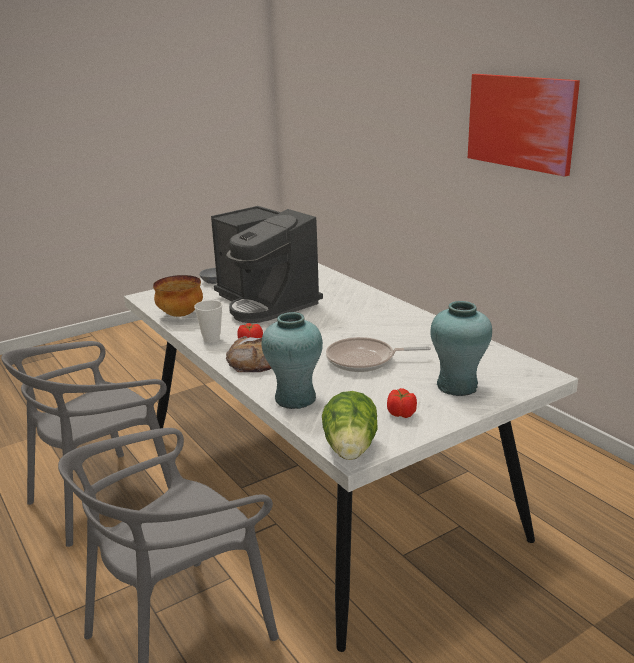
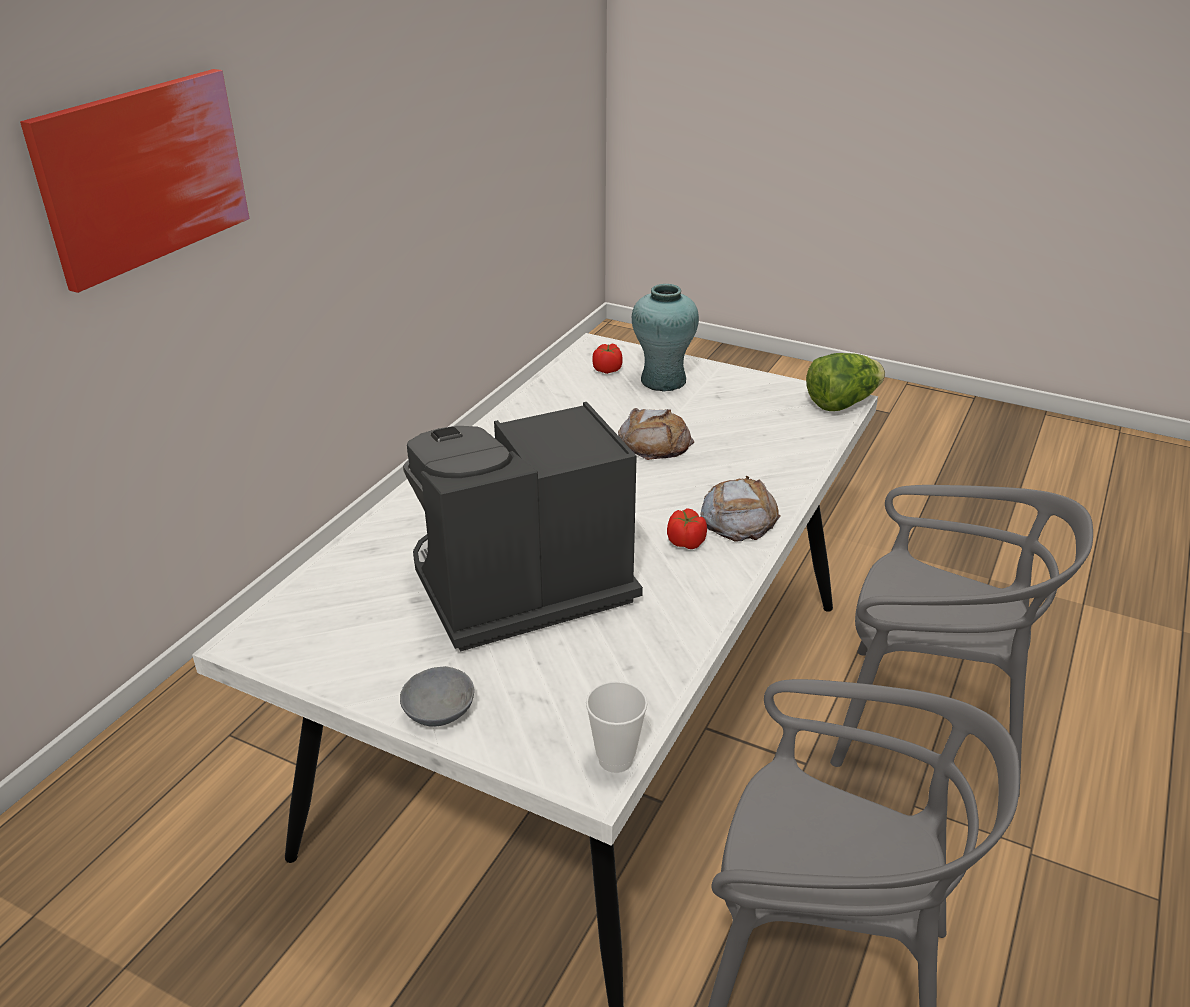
camera: 120 degrees left, 10 degrees up
(181, 315) = (646, 667): bowl -> none
(211, 339) = (708, 584): cup -> cup (615, 759)
(266, 302) = (518, 589): coffee machine -> coffee machine turned 135 degrees counterclockwise
(295, 398) = (790, 458): turquoise vase -> none
(364, 360) = (654, 442): frying pan -> bread
(401, 414) = (751, 395): tomato -> tomato (607, 369)

